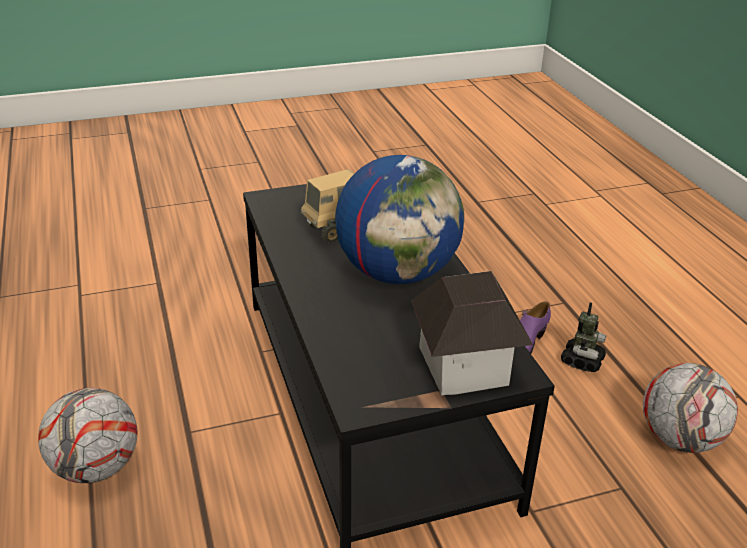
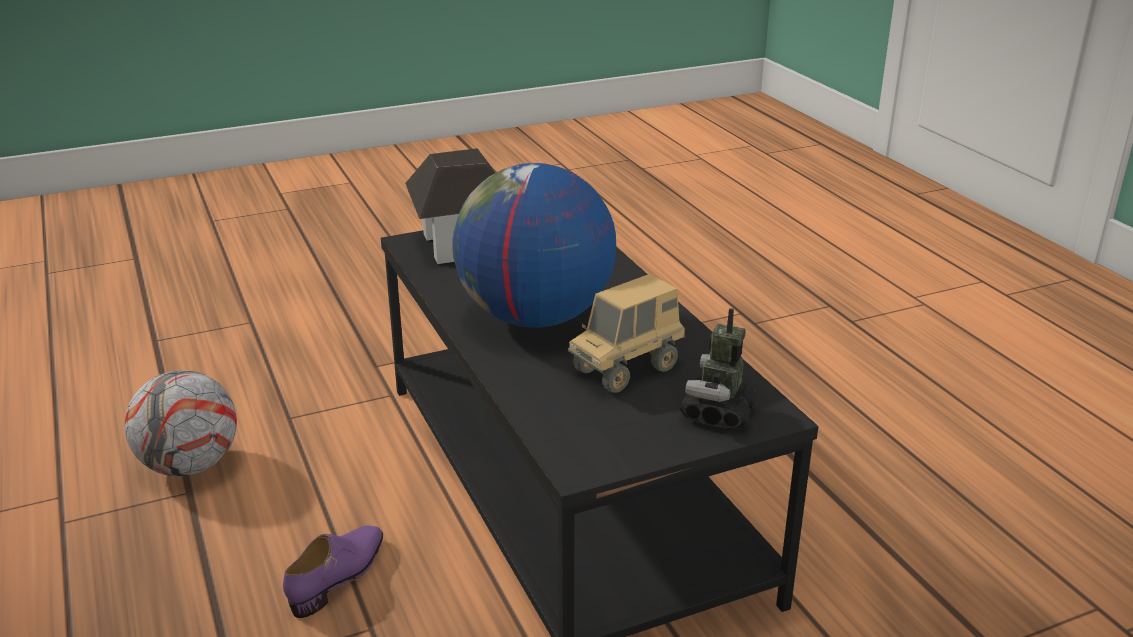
camera: 175 degrees right, 5 degrees down
(96, 468) = (838, 398): football -> none
(582, 361) = (258, 556): toy robot -> toy robot (718, 413)

